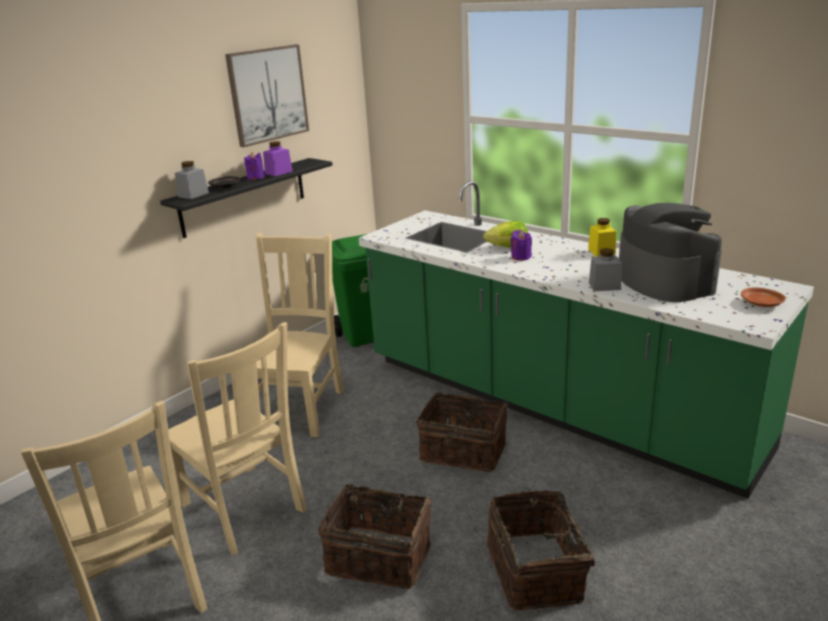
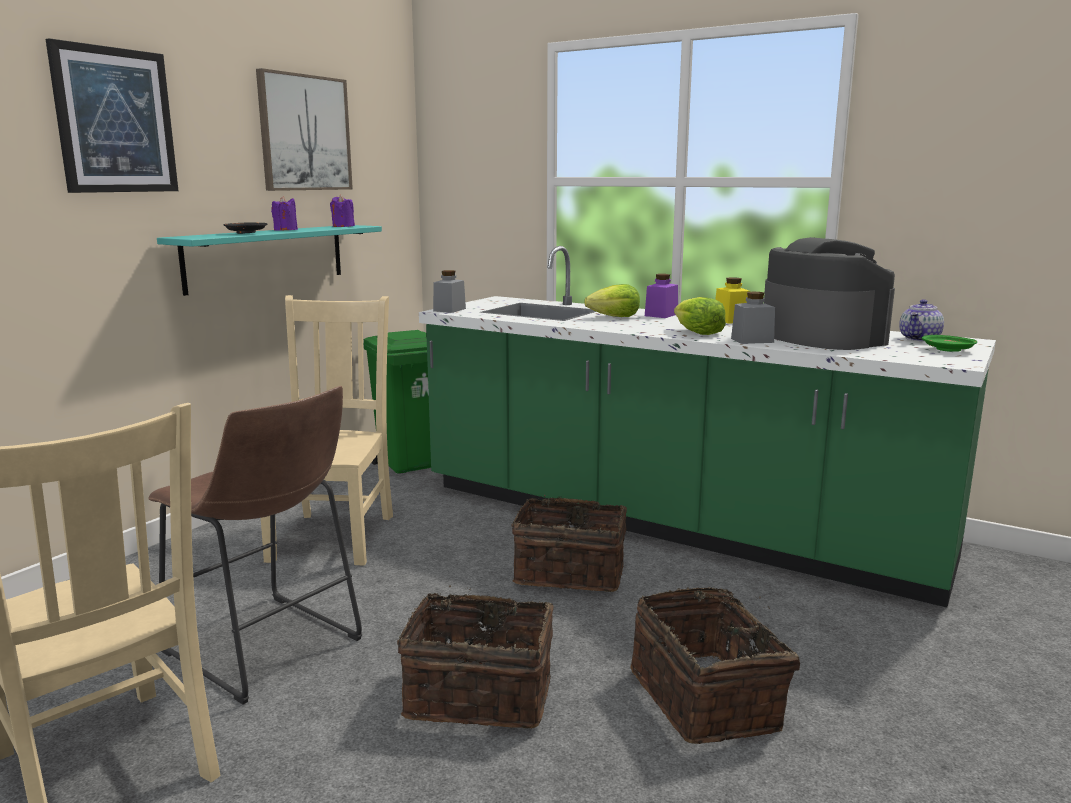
camera: 10 degrees left, 10 degrees down
(122, 122) = (115, 121): none -> picture
(193, 195) = (203, 235): grey jar -> grey jar (449, 310)
(244, 197) = (266, 257): black shelf -> turquoise shelf
(245, 509) = (268, 650): beige chair -> brown stool
(278, 172) = (315, 229): purple jar -> purple jar (661, 315)
(521, 257) = (635, 323): purple candle -> purple candle (343, 226)
(565, 273) = (697, 333): none -> lettuce
(747, 284) = (920, 339): none -> teapot
(762, 304) = (948, 350): brown plate -> green plate

